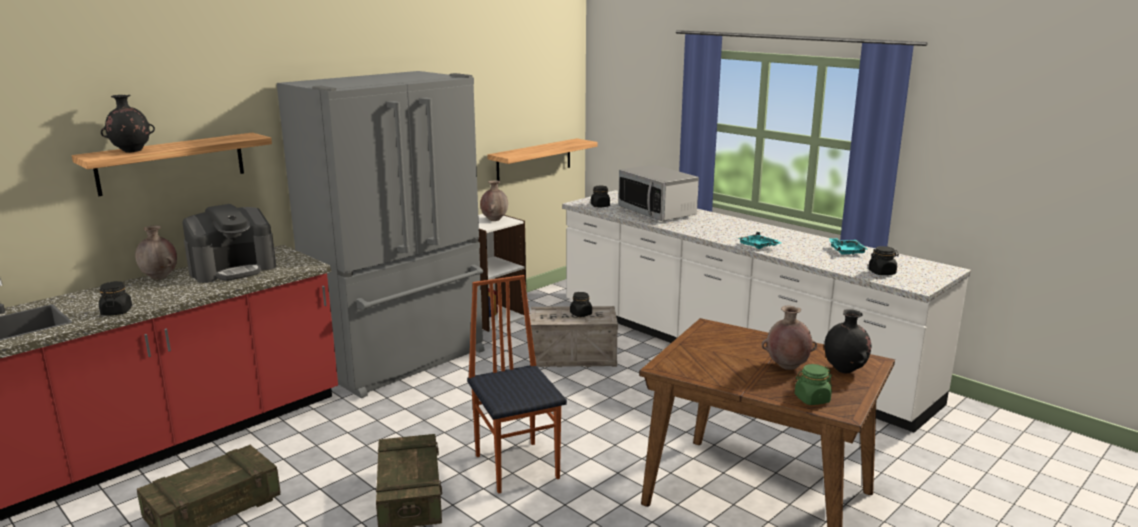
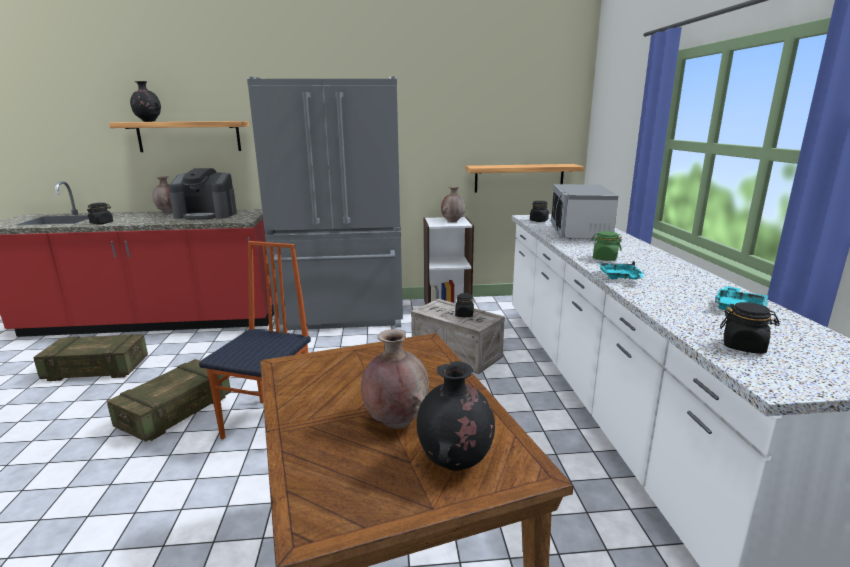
camera: 40 degrees right, 0 degrees up
(812, 399) = (319, 481): green jar -> green jar (604, 258)

